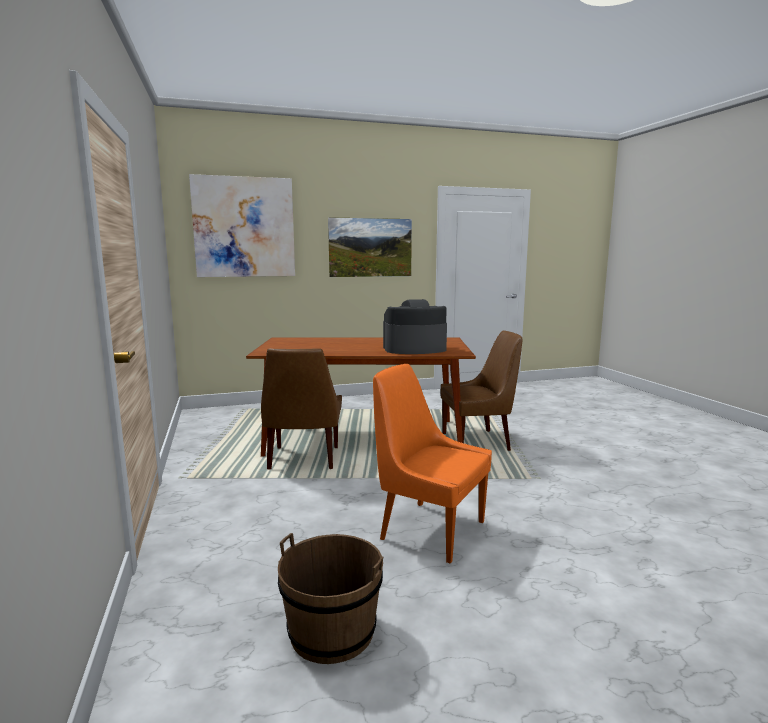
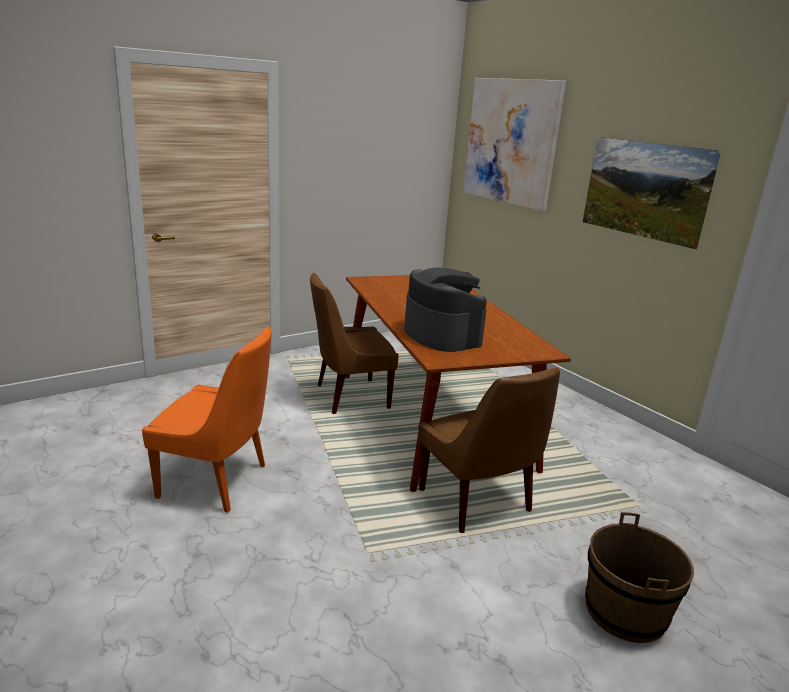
camera: 70 degrees right, 10 degrees up
(332, 631) = (71, 454): brown bucket -> brown bucket (625, 612)
(429, 529) = (217, 481): orange chair -> orange chair turned 90 degrees clockwise

